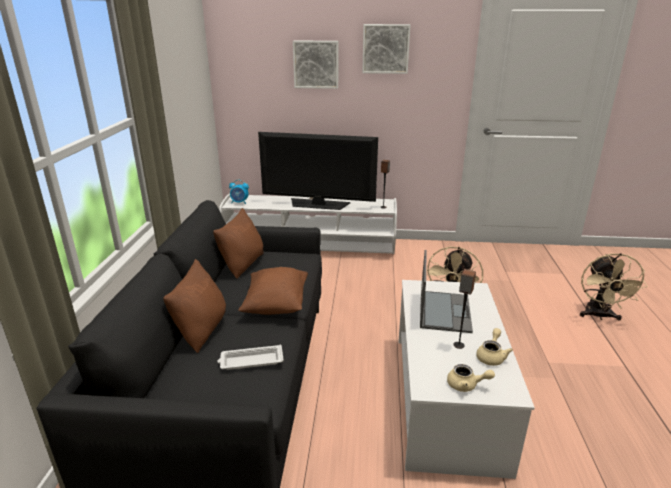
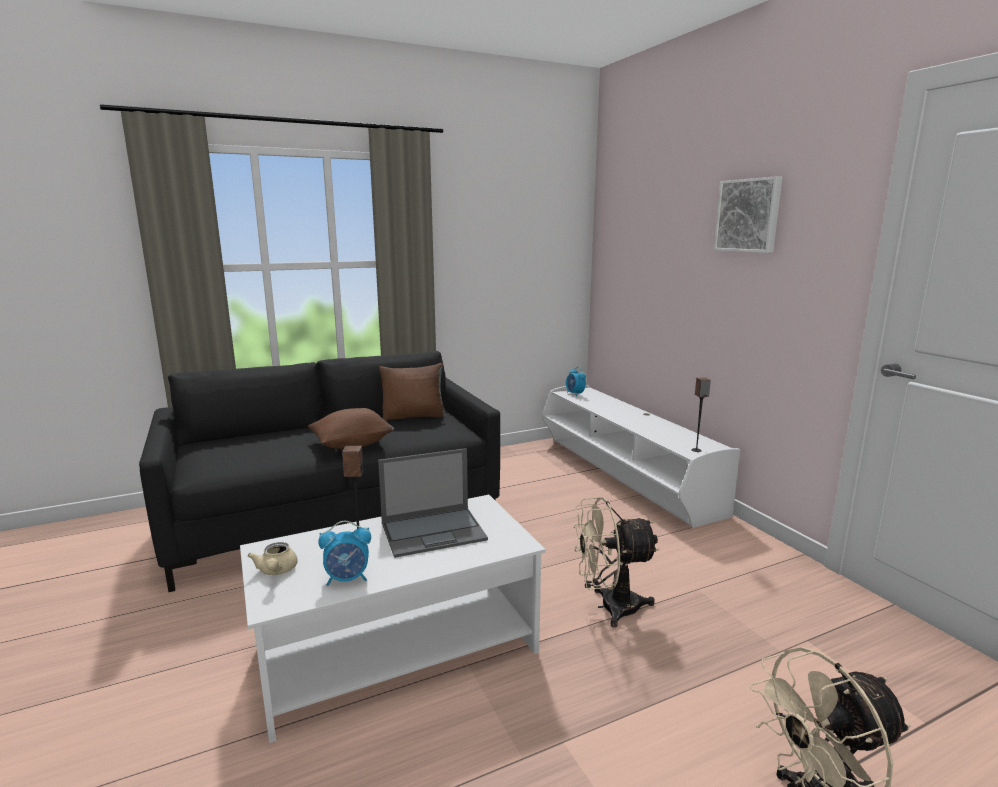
camera: 60 degrees right, 10 degrees down
(202, 330) = (291, 432): brown pillow -> none
(250, 361) = (252, 456): white tray -> none
(316, 64) = (673, 237): picture -> none
(318, 204) = (635, 420): television -> none
(491, 356) = (348, 579): beige teapot -> alarm clock

